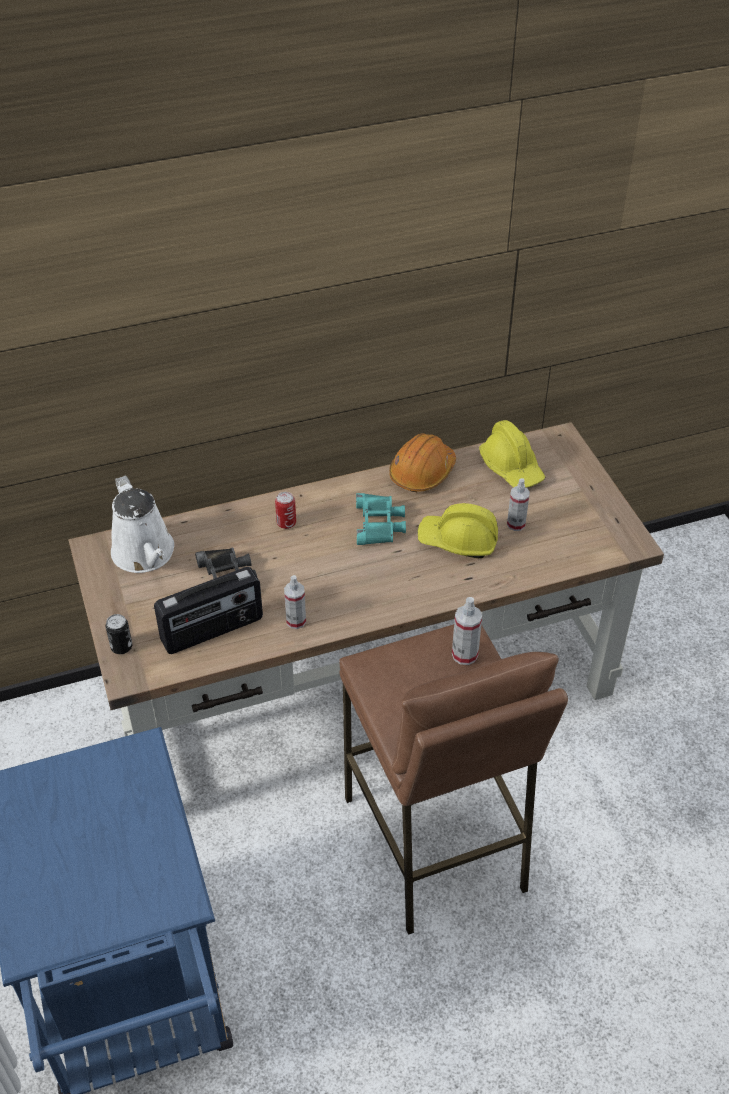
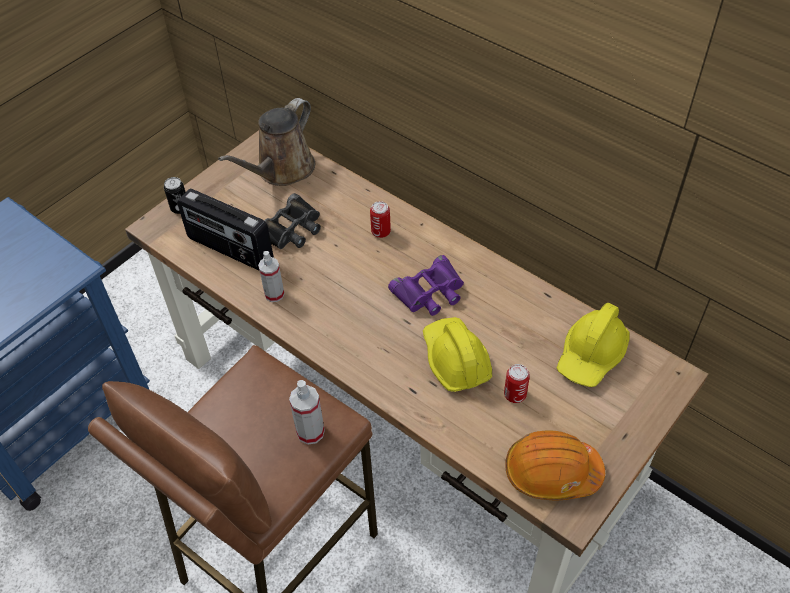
camera: 60 degrees right, 5 degrees up
(145, 554) = (282, 170): white watering can -> brown watering can
(379, 524) = (430, 292): turquoise binoculars -> purple binoculars
(422, 472) = (522, 290): orange hard hat -> orange hard hat (551, 472)
(516, 524) = (515, 395): spray bottle -> can

